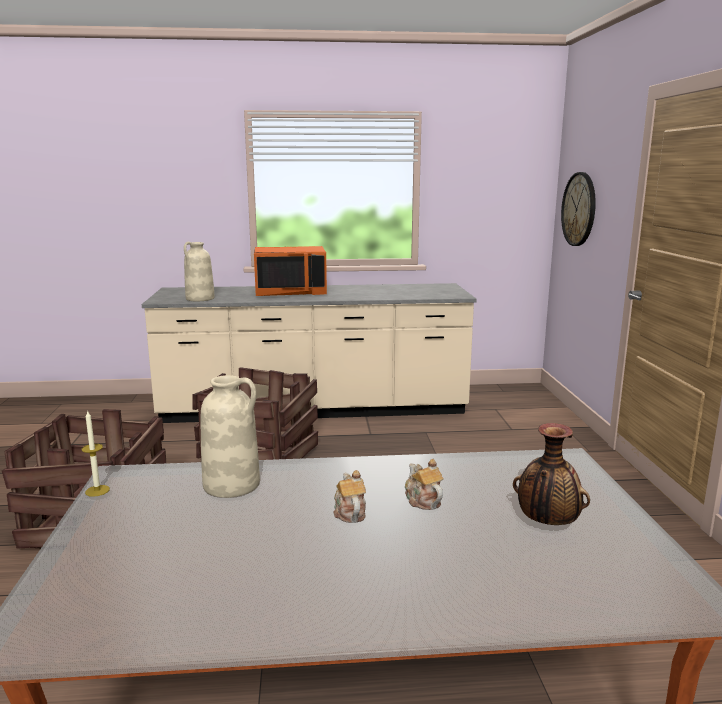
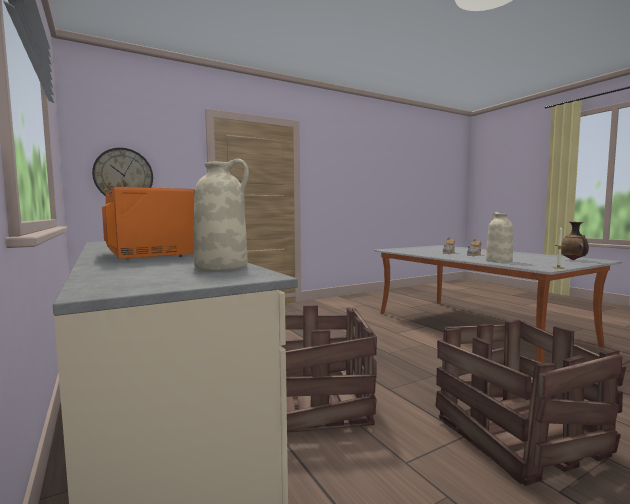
camera: 115 degrees left, 10 degrees down
(547, 523) = (433, 249): vase -> vase (573, 260)

